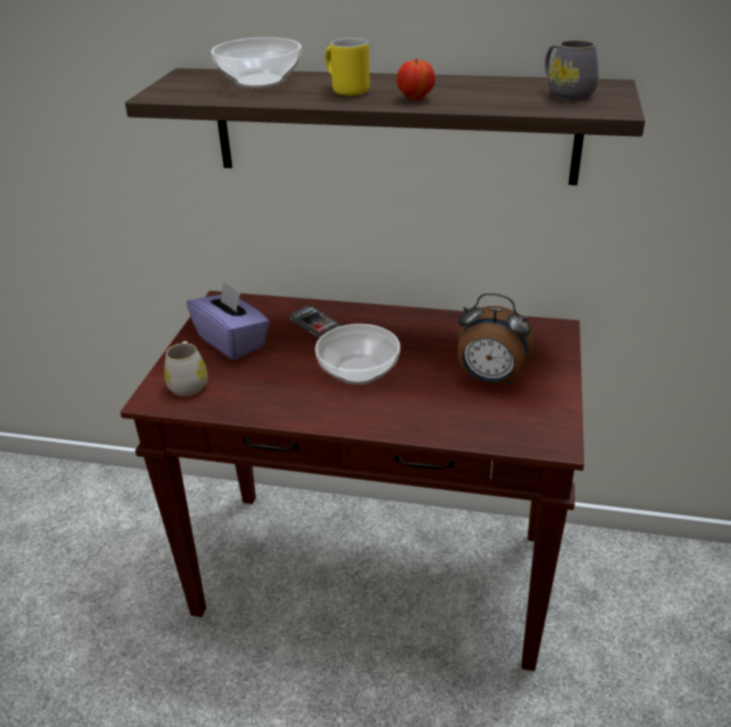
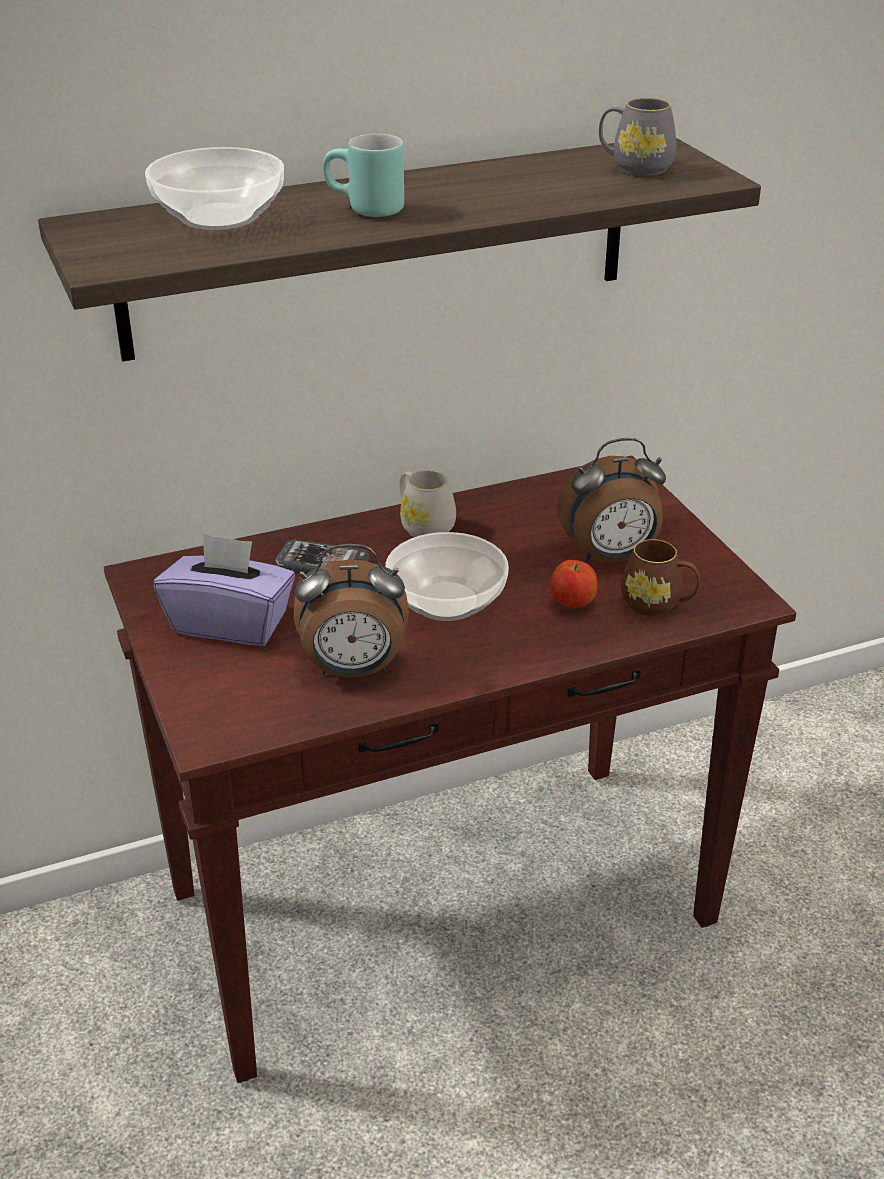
camera: 35 degrees left, 0 degrees up
(189, 383) = (236, 699): white mug -> white mug (423, 526)
(263, 391) = (353, 670): none -> alarm clock
(343, 90) = (363, 210): yellow mug -> turquoise mug
(415, 98) = (475, 204): apple -> apple (572, 604)
(488, 421) = (658, 604): none -> brown mug

